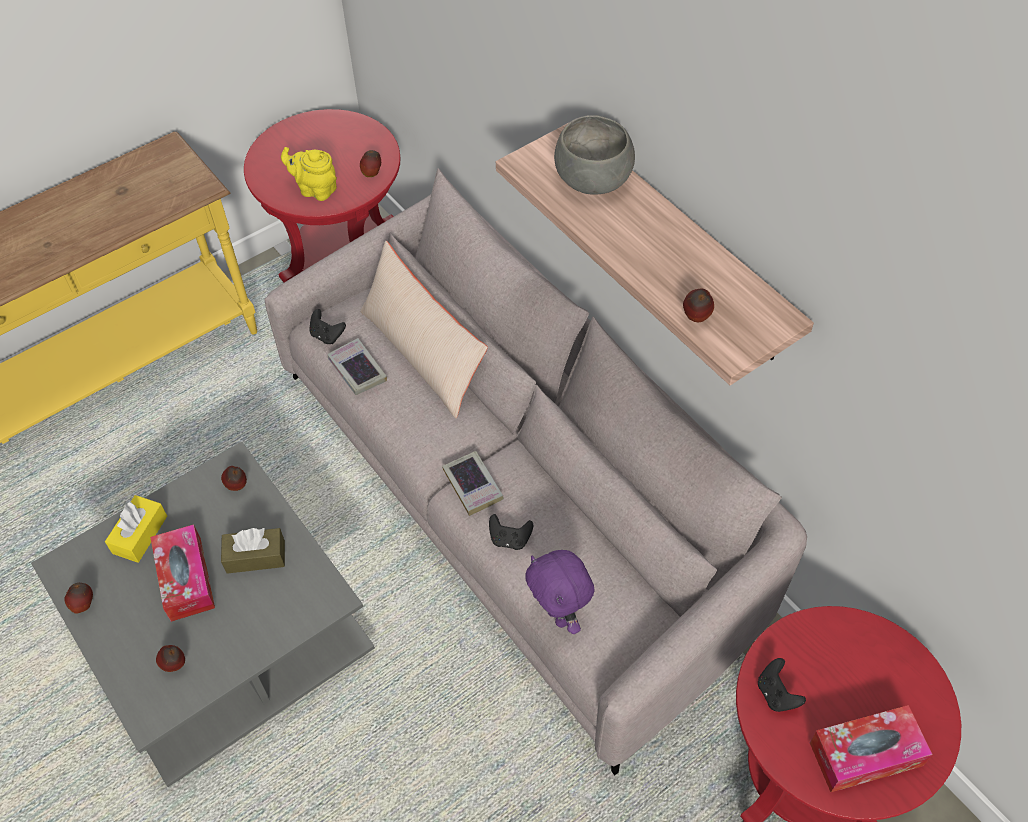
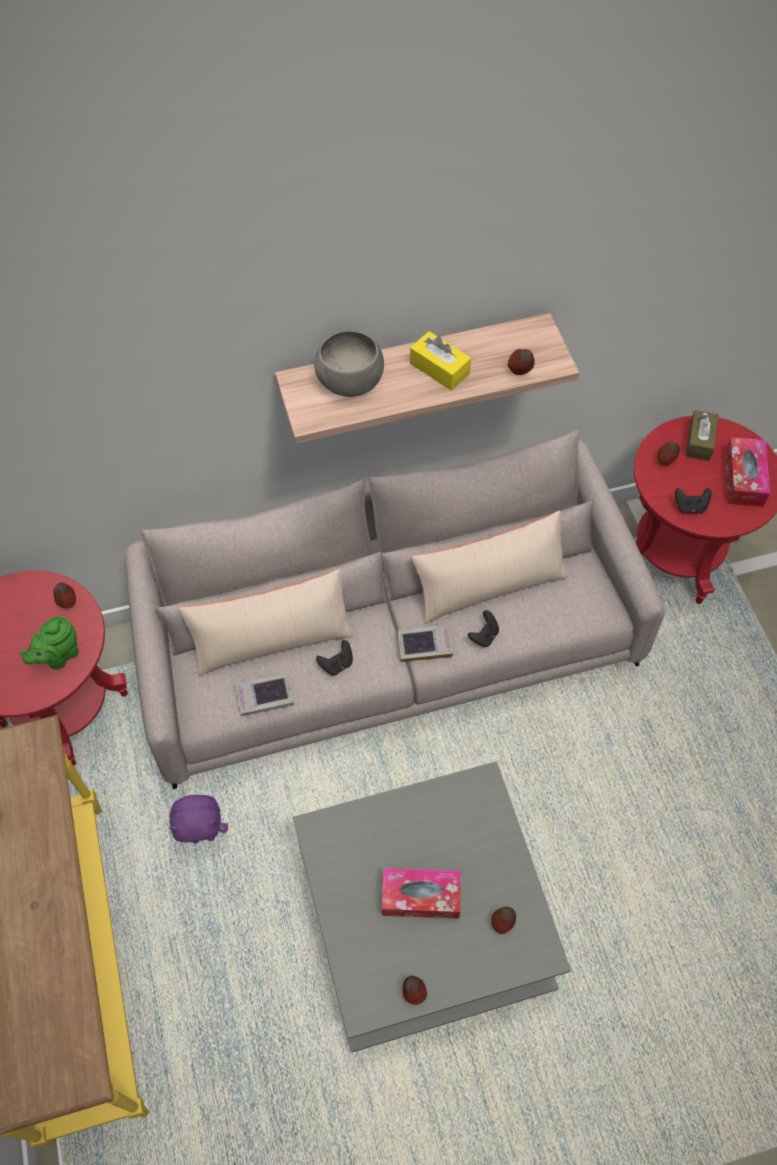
camera: 70 degrees left, 5 degrees up
(140, 534) = (358, 928): yellow tissue box -> yellow tissue box (439, 369)
(237, 486) = (341, 831): apple -> apple (665, 461)
(255, 556) = (421, 833): brown tissue box -> brown tissue box (699, 441)
(315, 189) = (59, 656): yellow teapot -> green teapot
(327, 335) = (212, 711): black game controller -> black game controller (337, 664)
(559, 615) = (559, 626): purple plush toy -> purple plush toy (203, 836)
(578, 524) = (489, 585): none -> beige pillow

